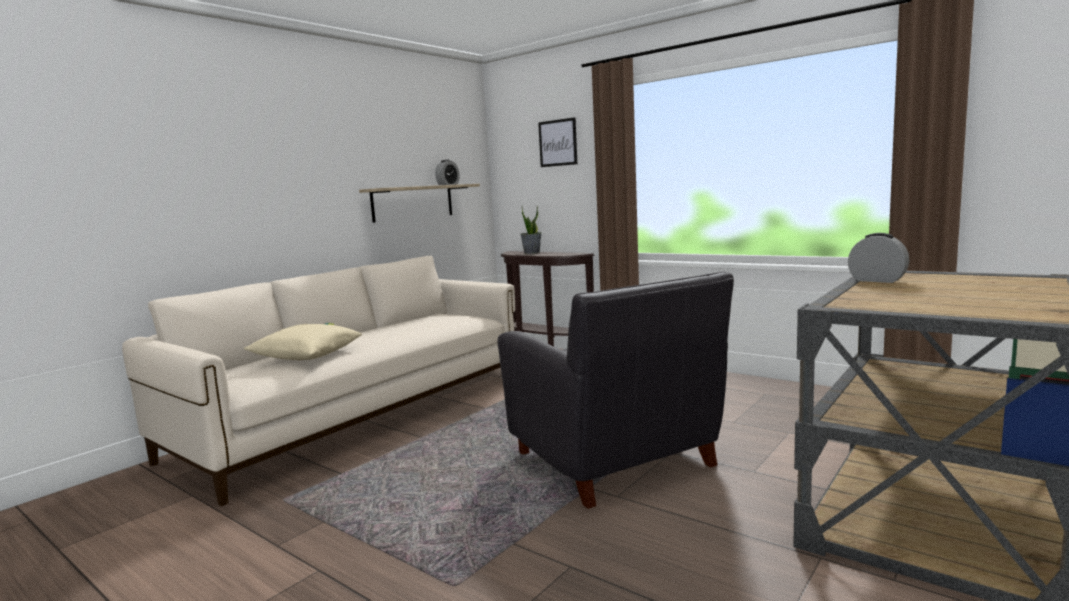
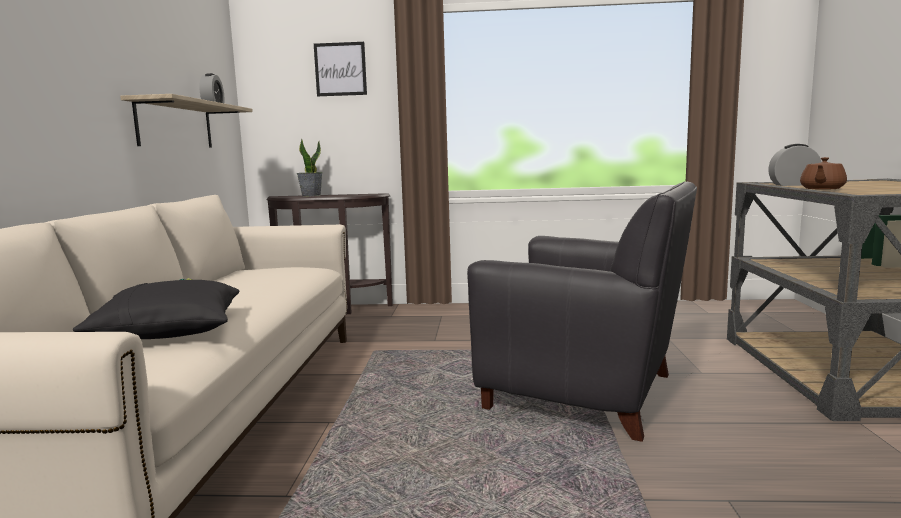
camera: 35 degrees left, 0 degrees up
(307, 356) = (169, 332): beige pillow -> black pillow
(853, 292) = (821, 189): none -> brown teapot

